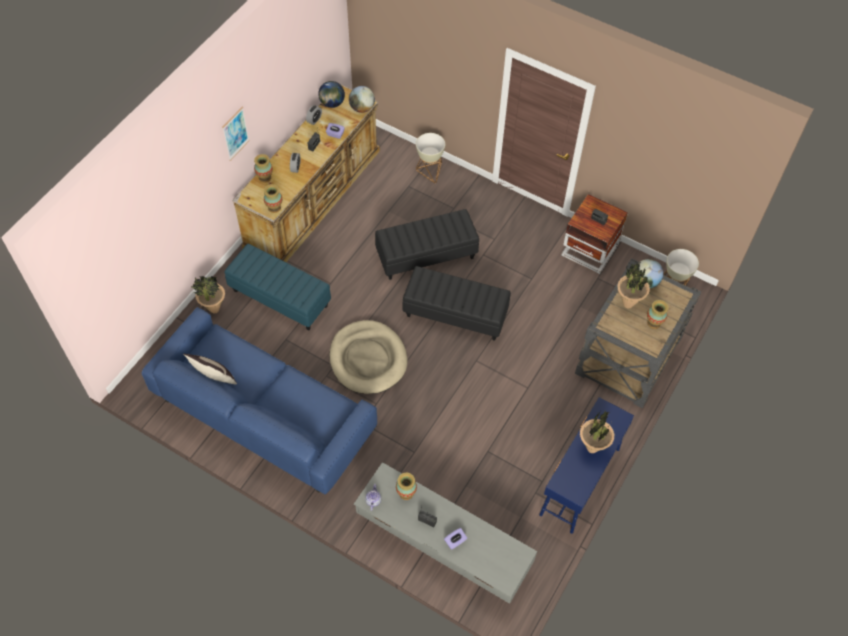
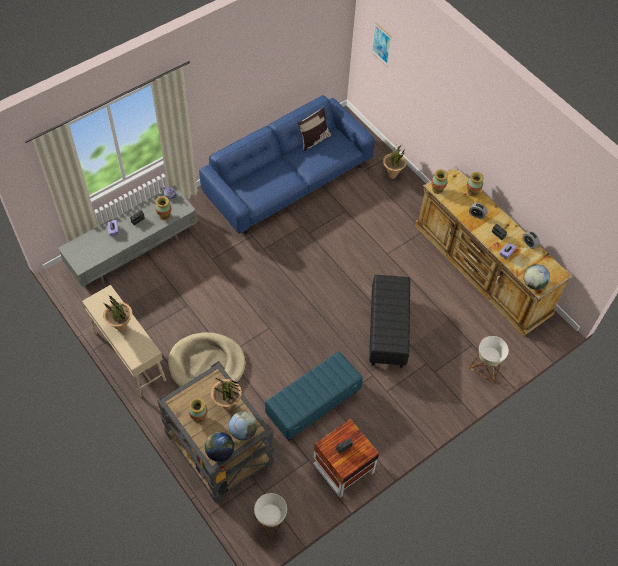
camera: 110 degrees right, 0 degrees up
(235, 133) = (486, 140): picture -> picture (381, 44)
(281, 298) = (385, 218): blue ottoman -> blue ottoman (313, 405)
(332, 103) = (546, 262): globe -> globe (220, 452)
(368, 359) = (304, 256): beige dog bed -> beige dog bed (207, 365)
(455, 314) = (319, 330): black ottoman -> none
(579, 481) = (130, 356): blue console table -> beige console table

